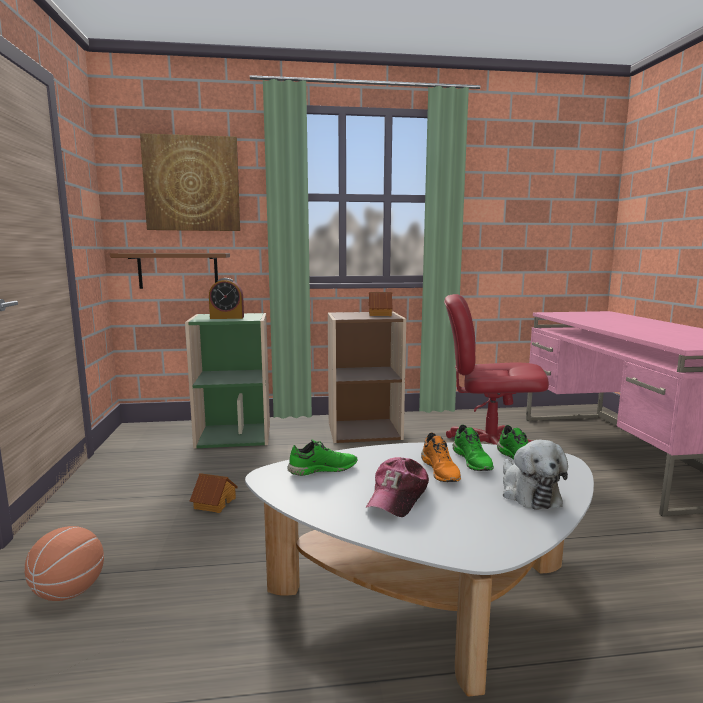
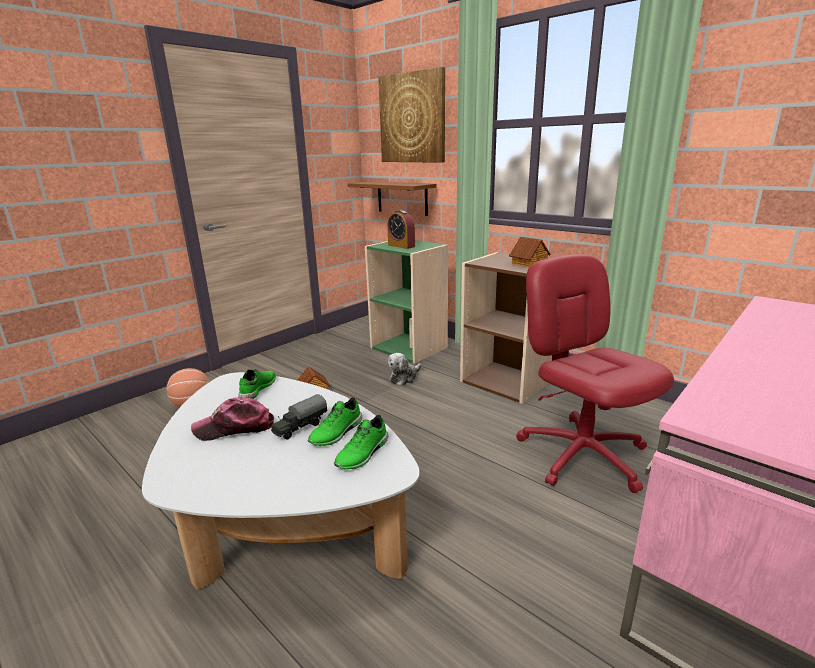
camera: 50 degrees right, 10 degrees up
(322, 469) = (257, 389): green shoe -> green shoe turned 105 degrees counterclockwise
(441, 471) = (300, 427): orange shoe -> toy truck
(528, 492) = (293, 476): plush toy -> plush toy (404, 378)

